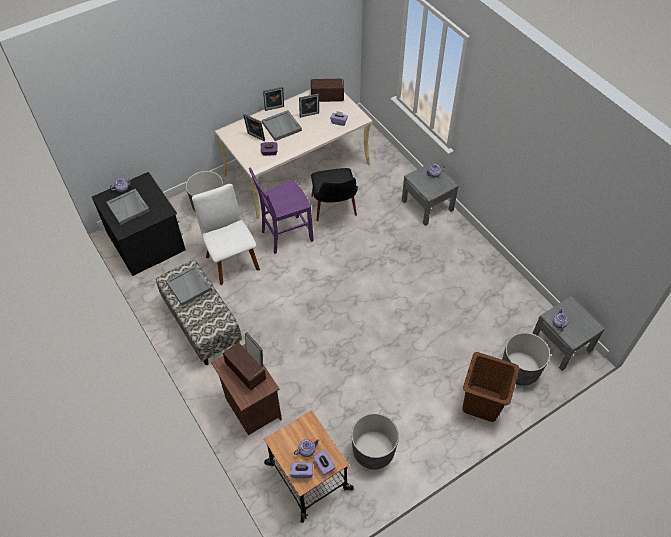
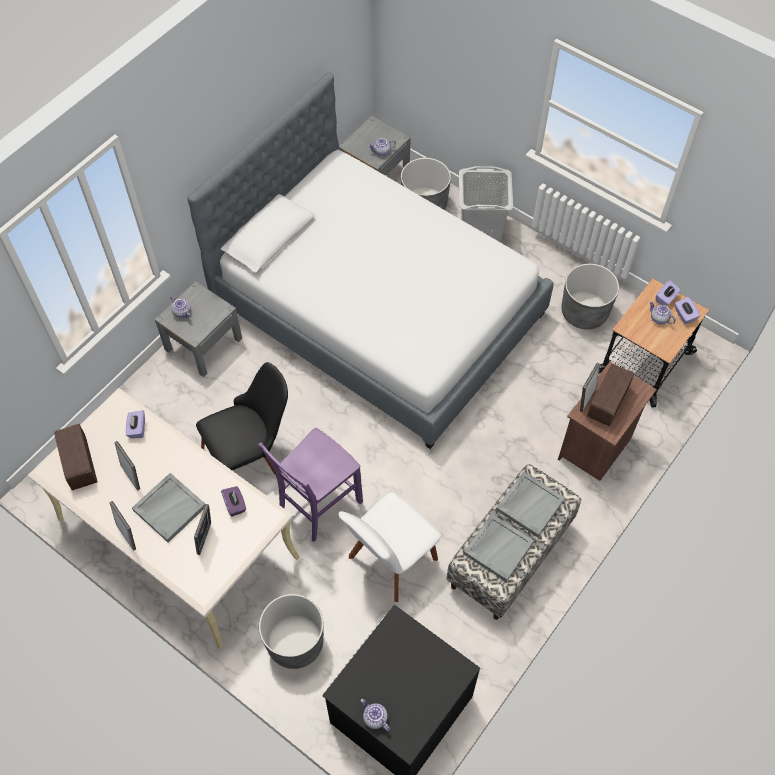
camera: 110 degrees left, 5 degrees up
(128, 208) = (411, 685): grey tray -> grey tray (529, 504)
(285, 235) = (318, 506): purple chair -> purple chair turned 90 degrees clockwise
(424, 308) = (378, 309): none -> bed
(482, 403) = (481, 230): brown laundry basket -> grey laundry basket

